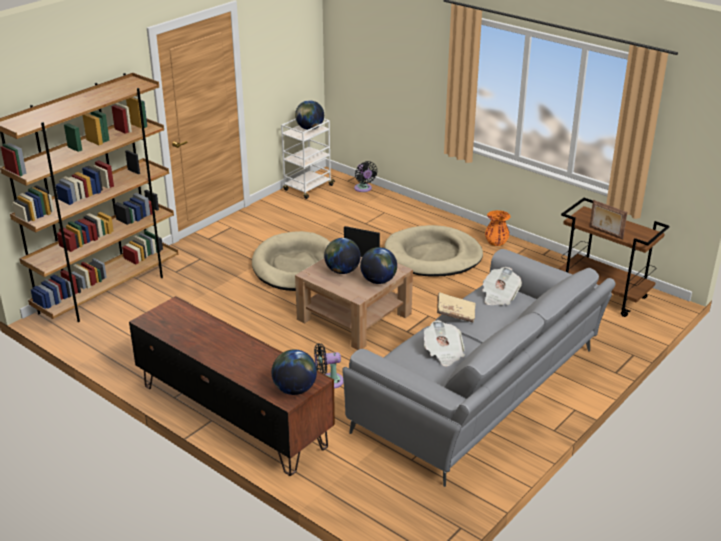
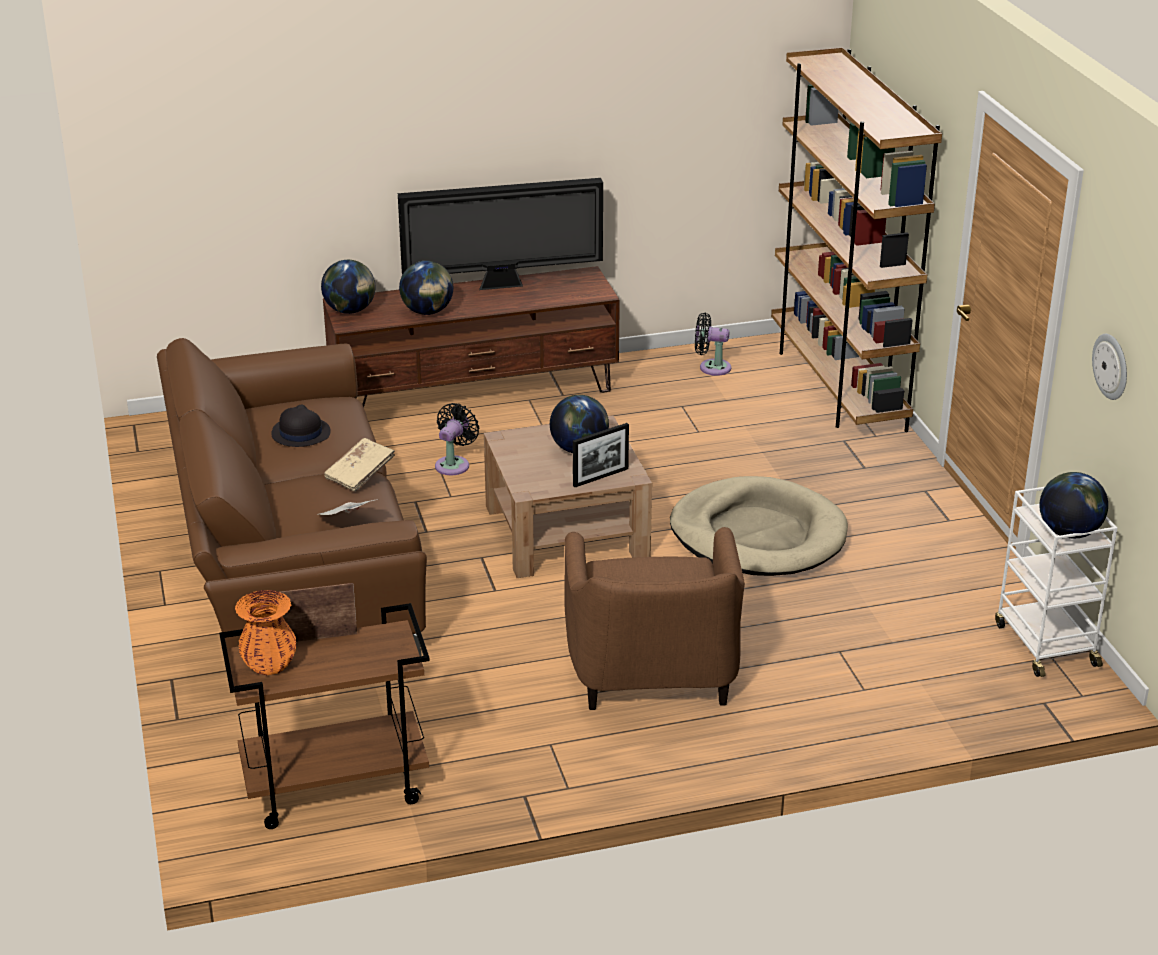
camera: 125 degrees right, 0 degrees up
(193, 345) = (503, 285): none -> television
(278, 62) = (1111, 366): none -> wall clock
(363, 189) = (988, 707): black fan -> black fan (711, 367)
(378, 281) = (520, 465): globe -> globe (427, 311)
(433, 256) = (652, 671): beige dog bed -> brown armchair
(443, 353) = (300, 433): newspaper -> black hat
(480, 392) = (291, 554): grey sofa -> brown sofa
(496, 242) = (622, 763): orange vase -> orange vase (269, 665)

